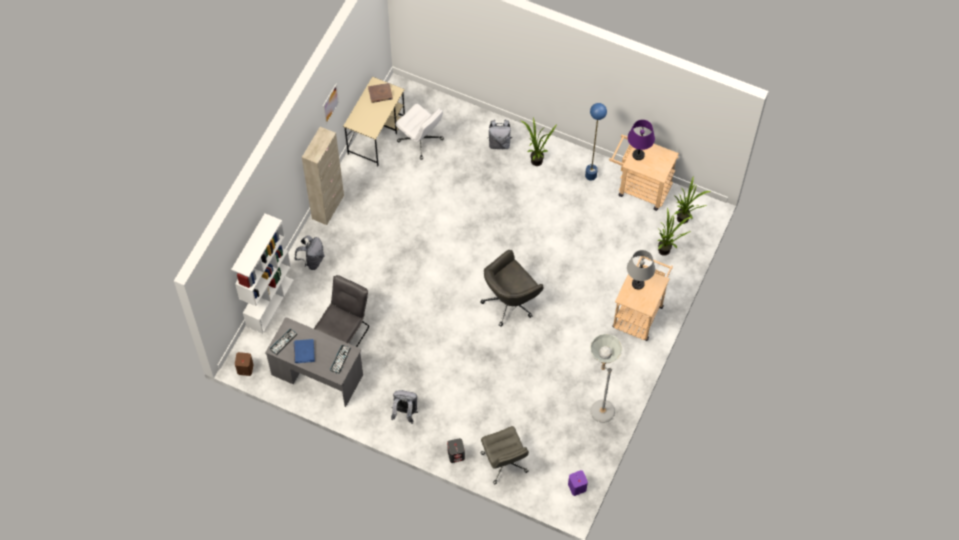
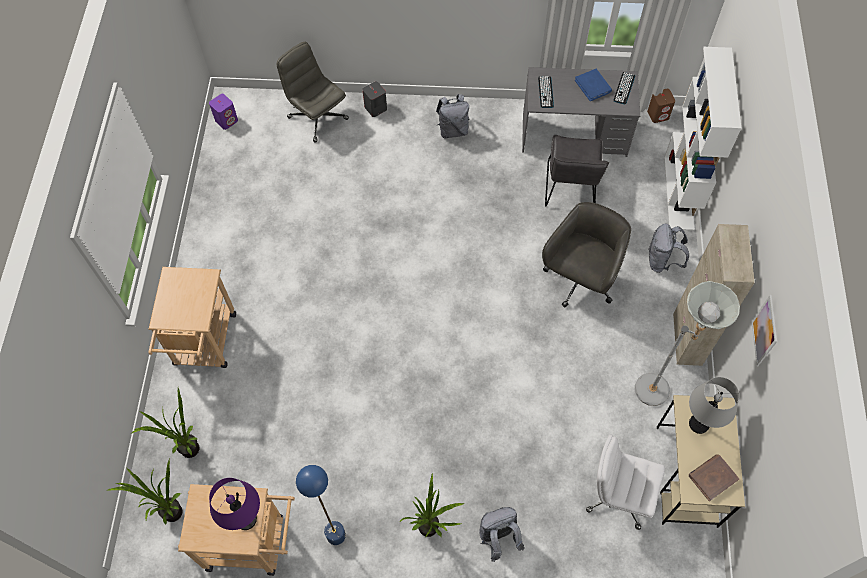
camera: 160 degrees right, 0 degrees up
(510, 301) = (383, 299): grey office chair -> grey office chair (580, 280)
(598, 408) = (226, 209): grey floor lamp -> grey floor lamp (659, 392)
(638, 284) = (193, 304): grey table lamp -> grey table lamp (699, 423)

